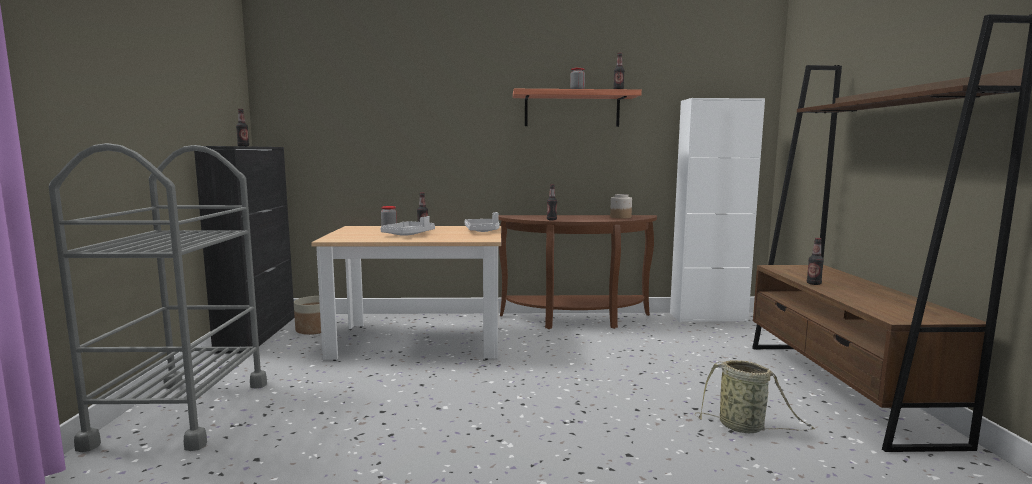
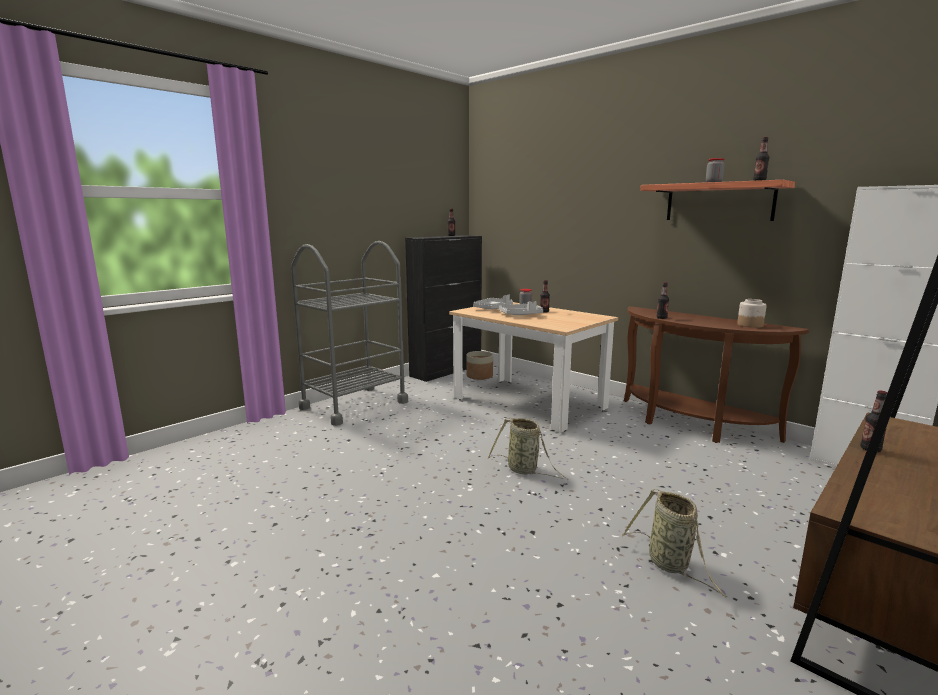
camera: 45 degrees right, 5 degrees up
(483, 231) = (584, 320): grey tray -> grey tray (493, 308)
(525, 404) = (524, 470): none -> basket

